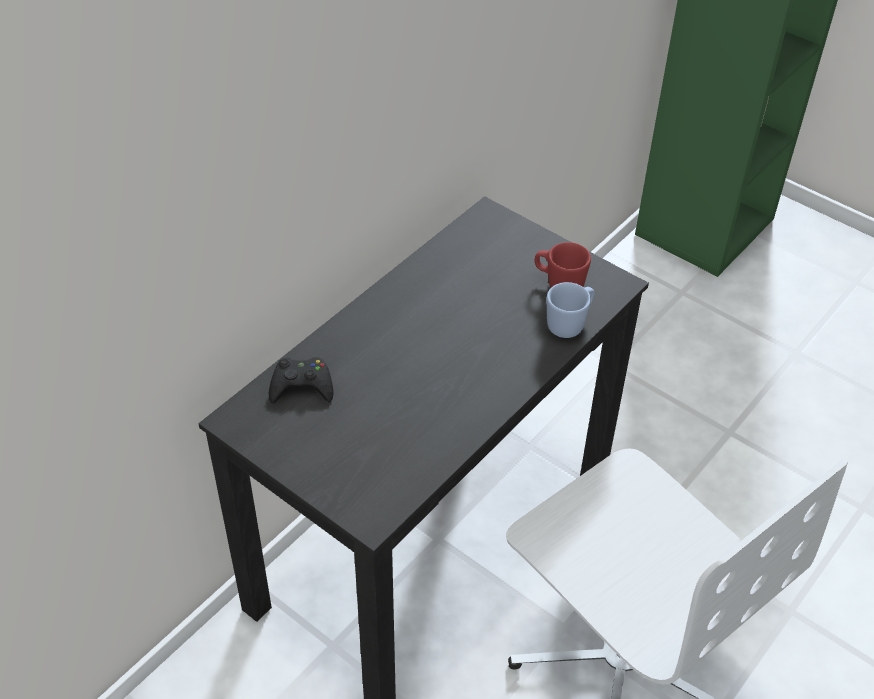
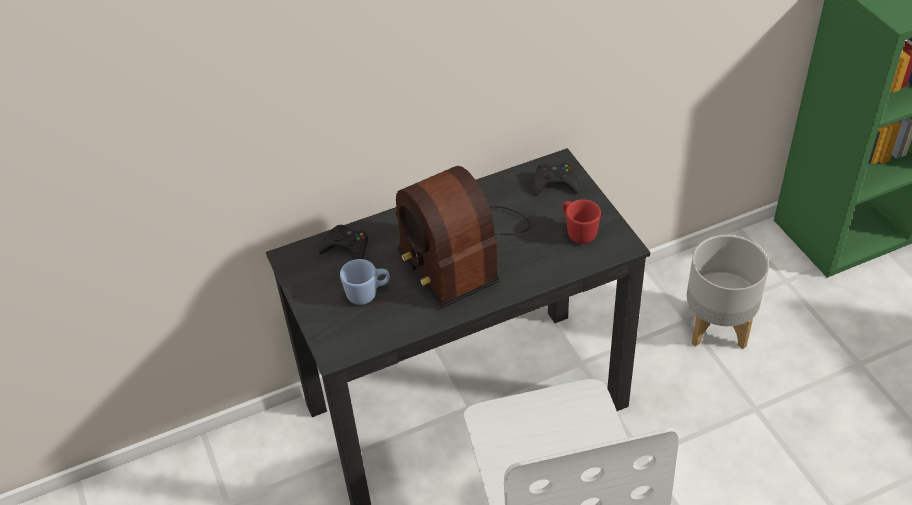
camera: 30 degrees right, 0 degrees up
(439, 343) = (460, 248): none -> radio
(498, 239) = (555, 184): none -> black game controller
(570, 324) = (565, 264): blue mug -> blue mug (367, 294)
(644, 361) = (716, 327): none -> grey planter

